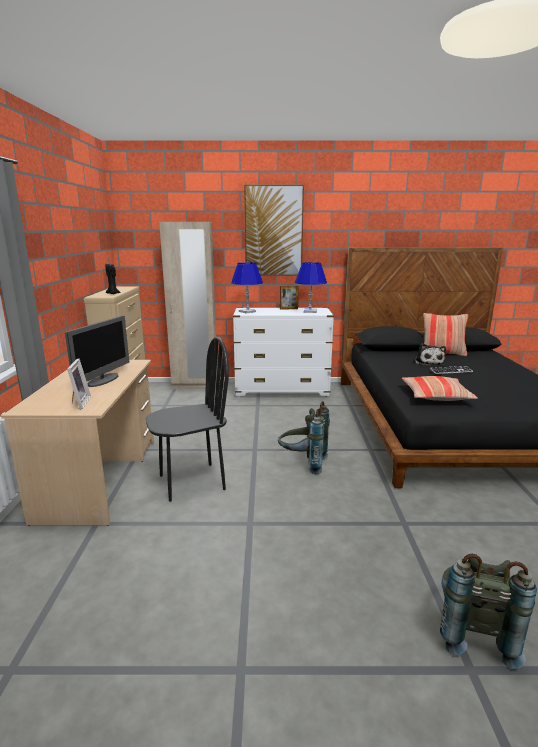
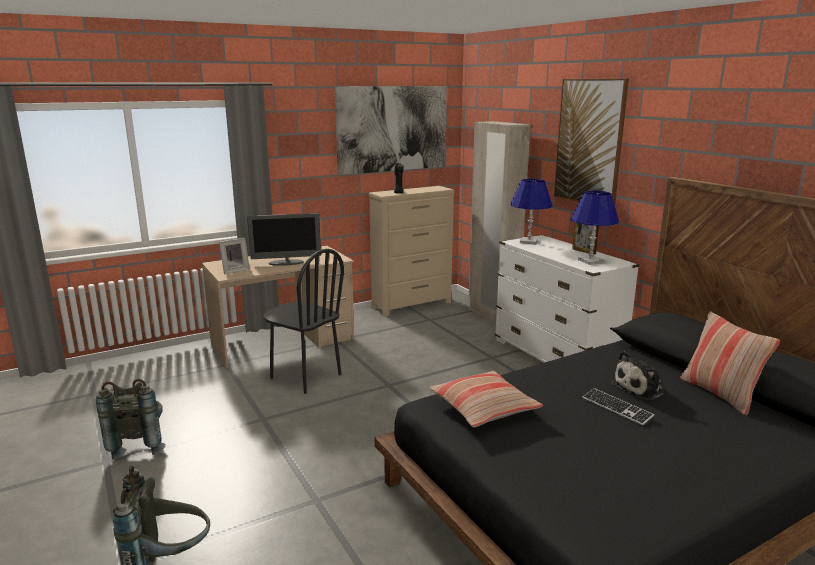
camera: 60 degrees right, 0 degrees up
(82, 230) = (392, 129): none -> picture
(303, 463) = (386, 416): grey backpack -> grey backpack (139, 444)

